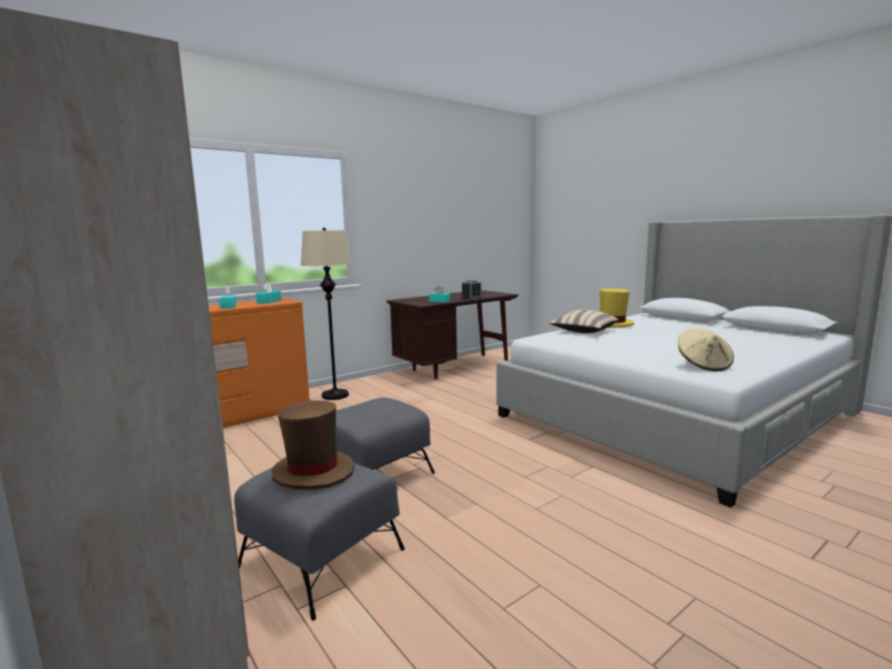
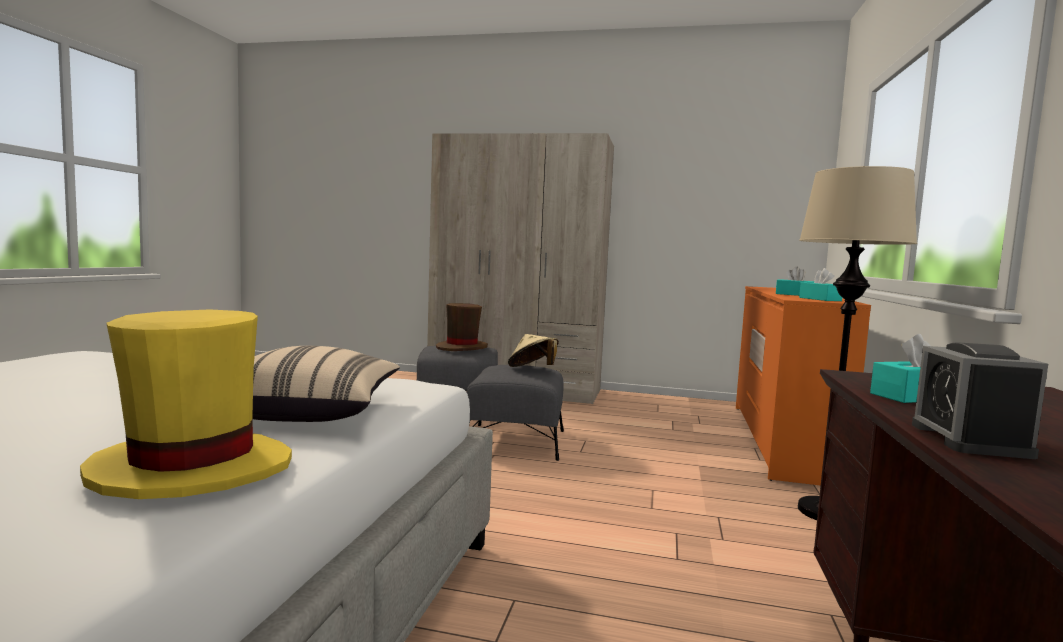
camera: 140 degrees right, 5 degrees down
(703, 365) = (82, 362): beige hat -> beige hat (532, 369)

